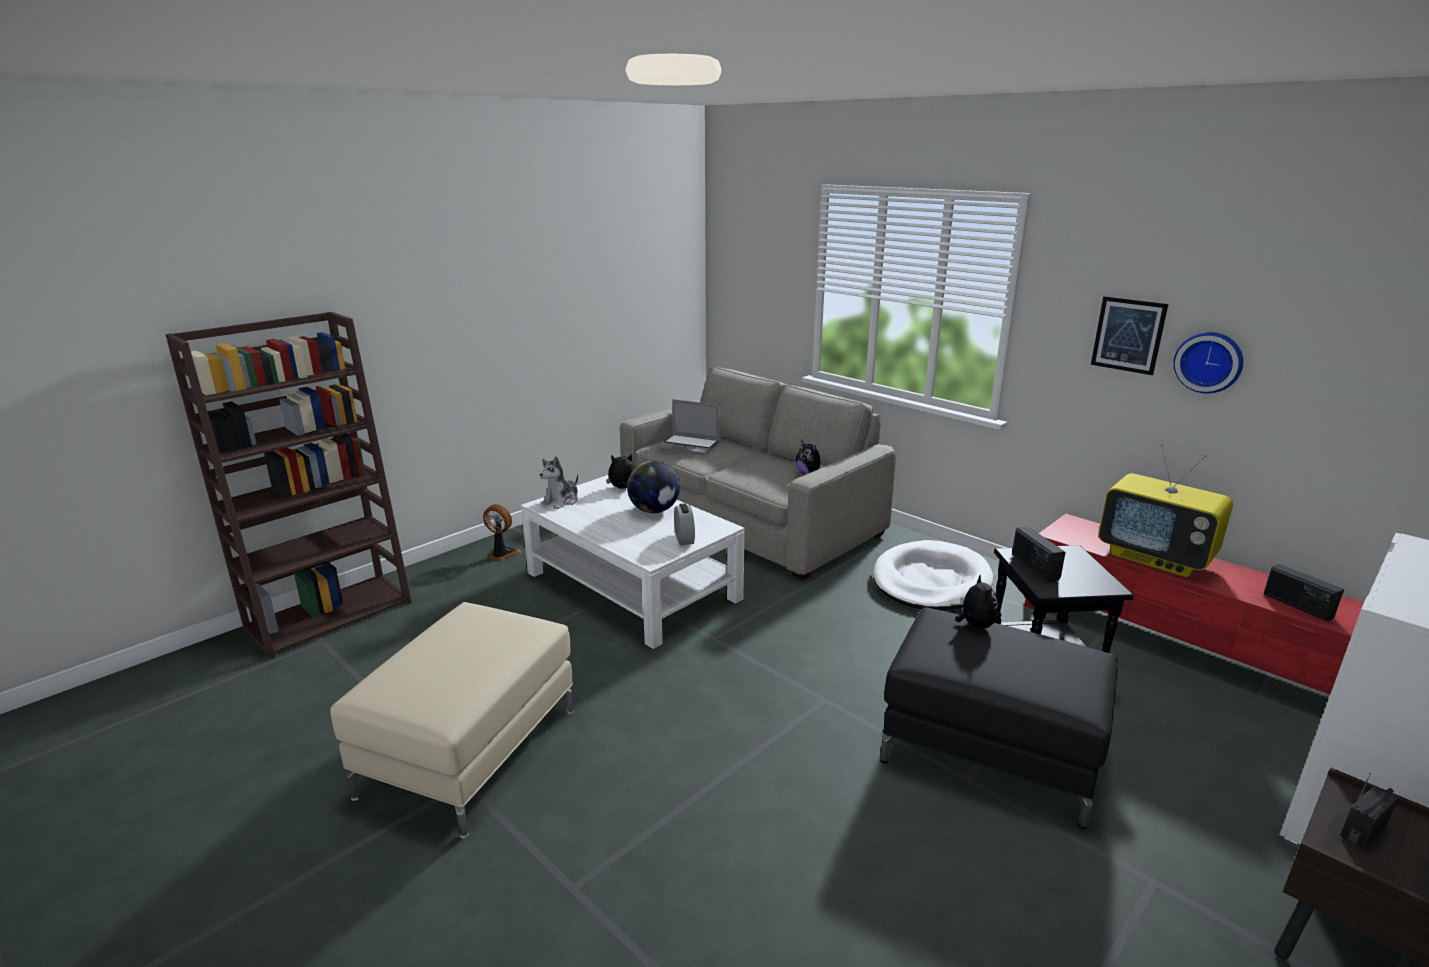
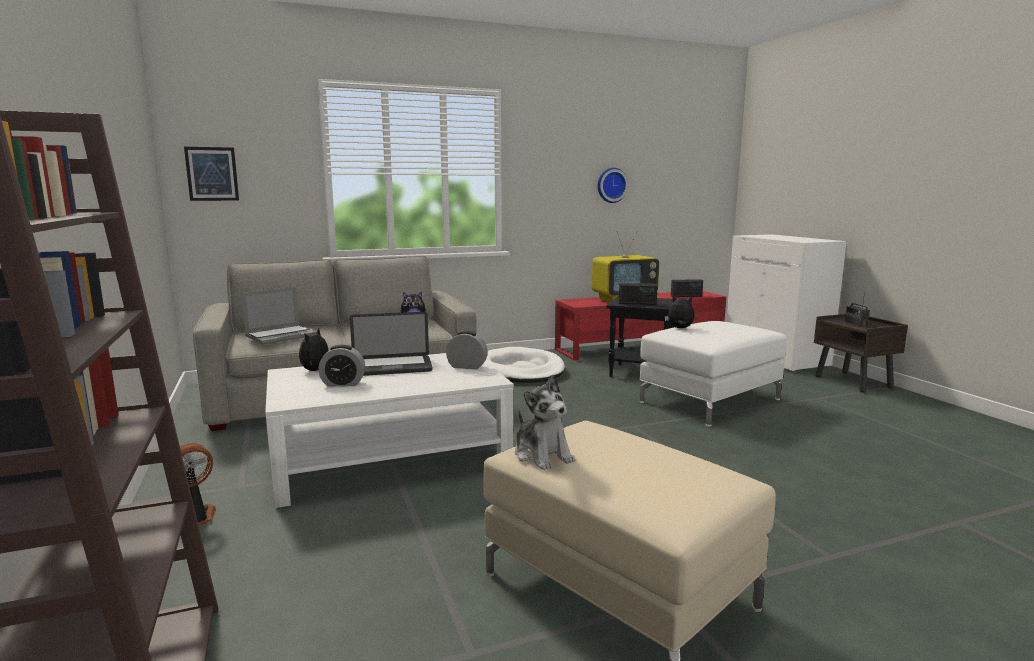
camera: 65 degrees left, 10 degrees down
(561, 501) = (296, 394): plush toy -> plush toy (542, 455)
(596, 507) = (343, 384): none -> alarm clock
(654, 510) = (391, 367): globe -> laptop
(988, 752) = (710, 401): black ottoman -> white ottoman
(1128, 335) = (571, 176): picture -> picture (212, 174)

